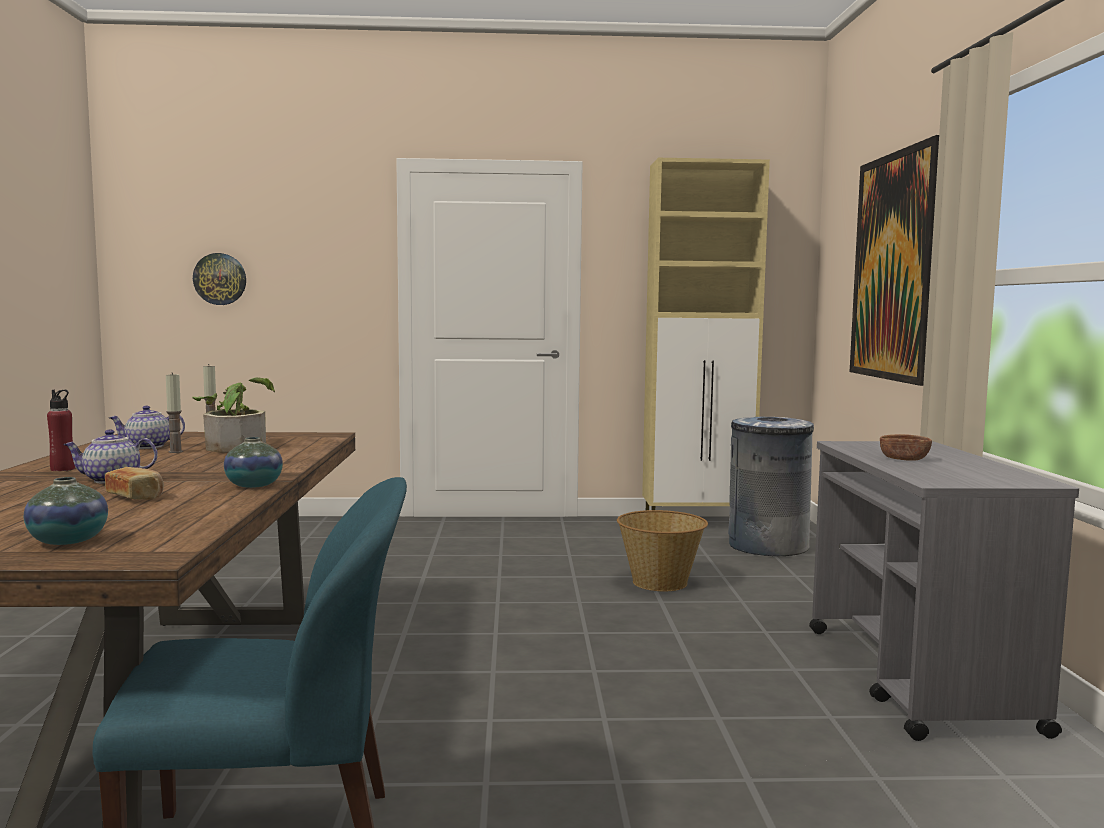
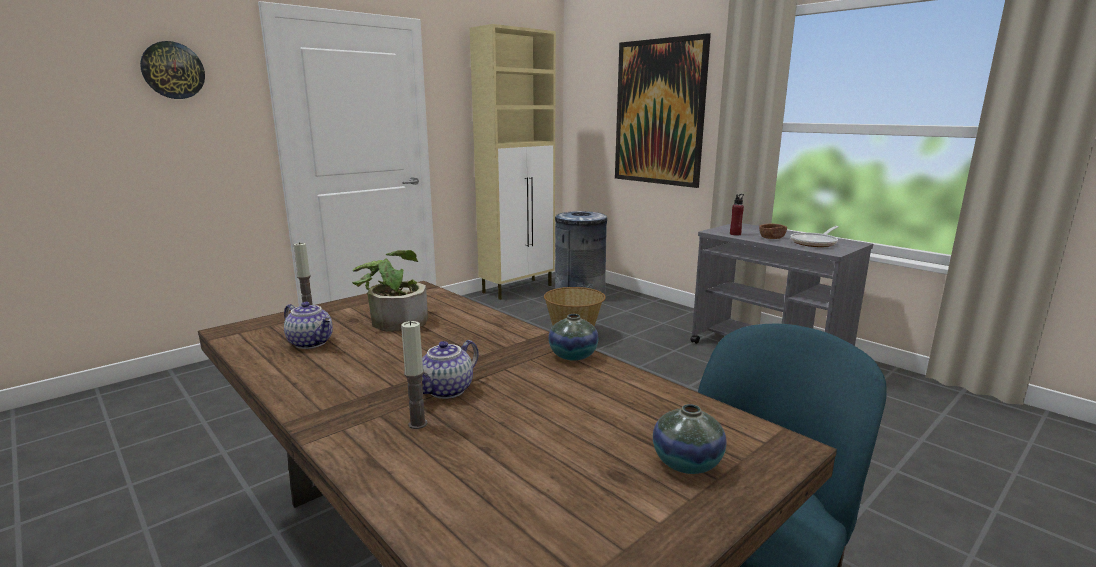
camera: 40 degrees left, 10 degrees up
(62, 469) = (344, 395): red bottle -> red bottle (735, 234)
(136, 496) = (542, 399): bread -> none
(147, 447) = (312, 343): teapot -> teapot turned 90 degrees counterclockwise
(175, 451) = (364, 341): candle -> candle (418, 424)
(220, 279) = (64, 129): wall clock -> wall clock (173, 70)
(958, 472) = (815, 243): none -> frying pan

